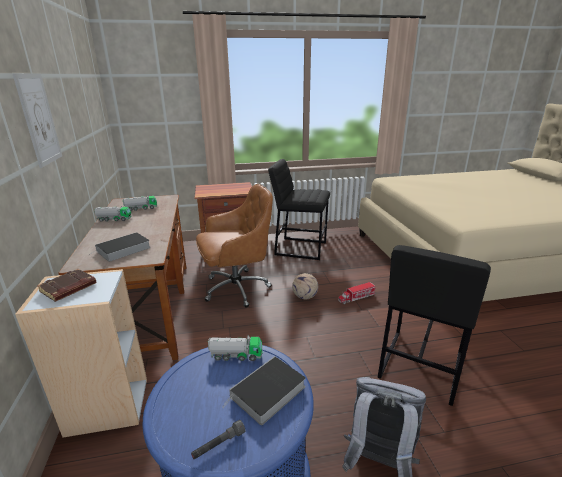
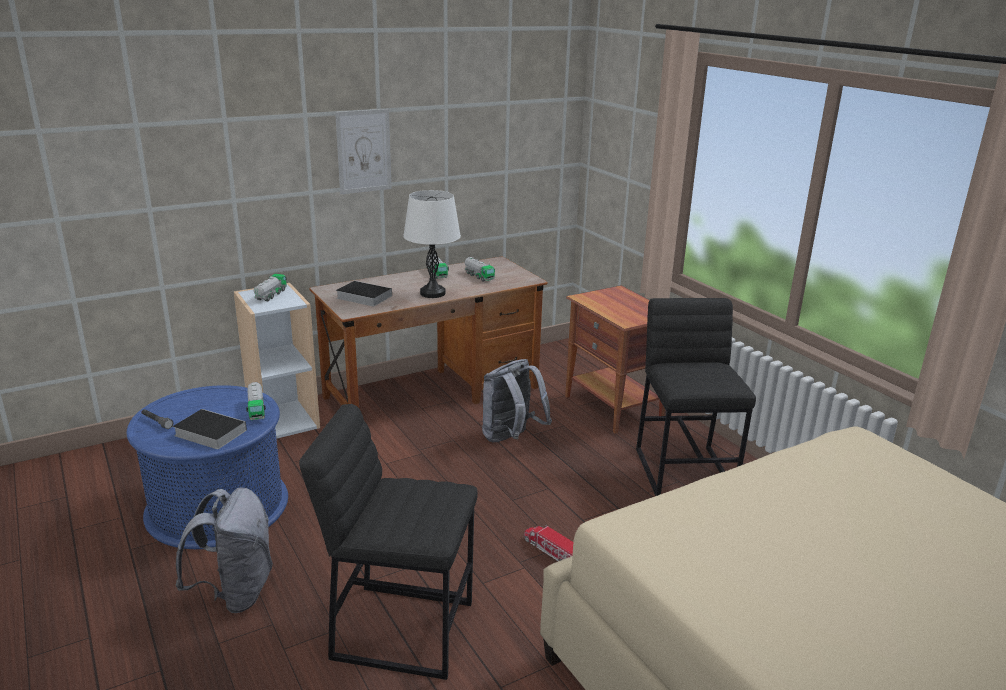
camera: 70 degrees right, 0 degrees up
(68, 288) = (271, 295): brown book -> toy truck
(153, 225) = (432, 293): none -> white table lamp
(236, 288) = (511, 438): brown office chair -> grey backpack
(304, 297) = (524, 500): football -> none

